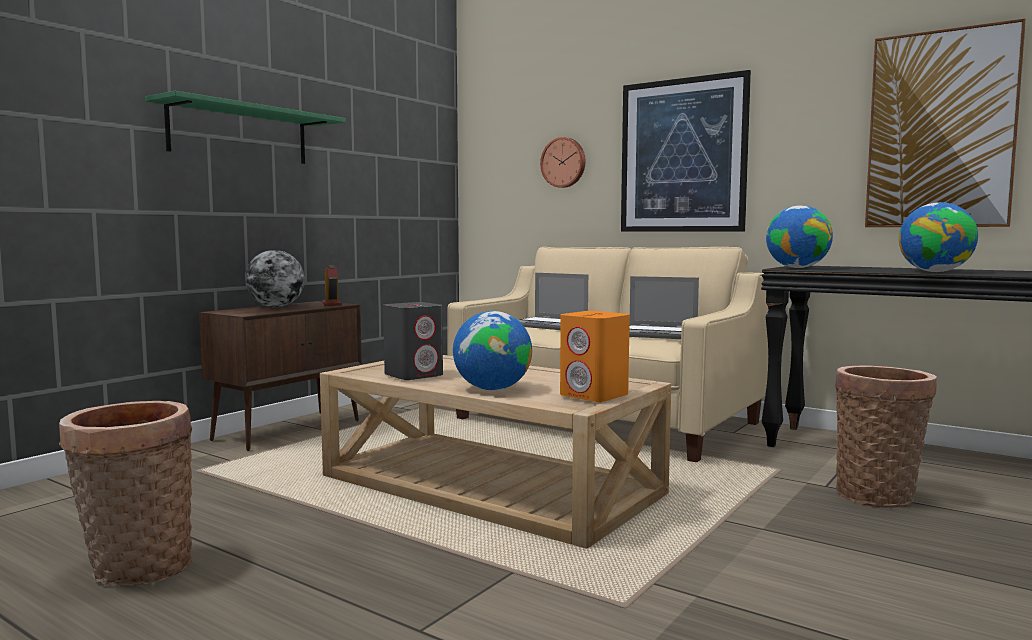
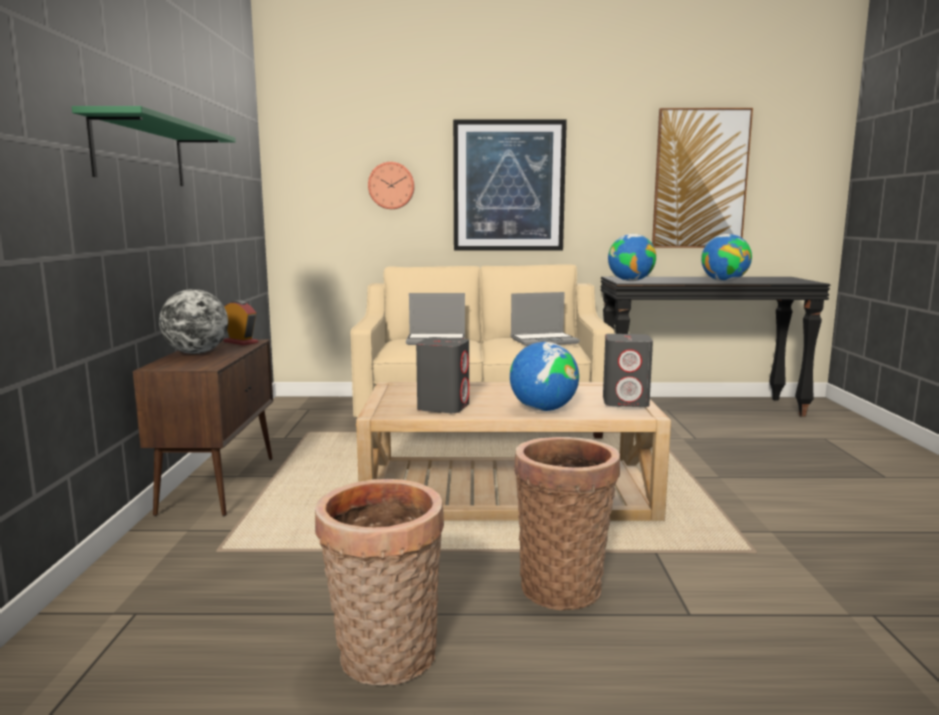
camera: 35 degrees left, 5 degrees up
(594, 395) = (626, 402): orange speaker -> grey speaker
(877, 494) = (728, 437): basket -> basket (562, 585)

